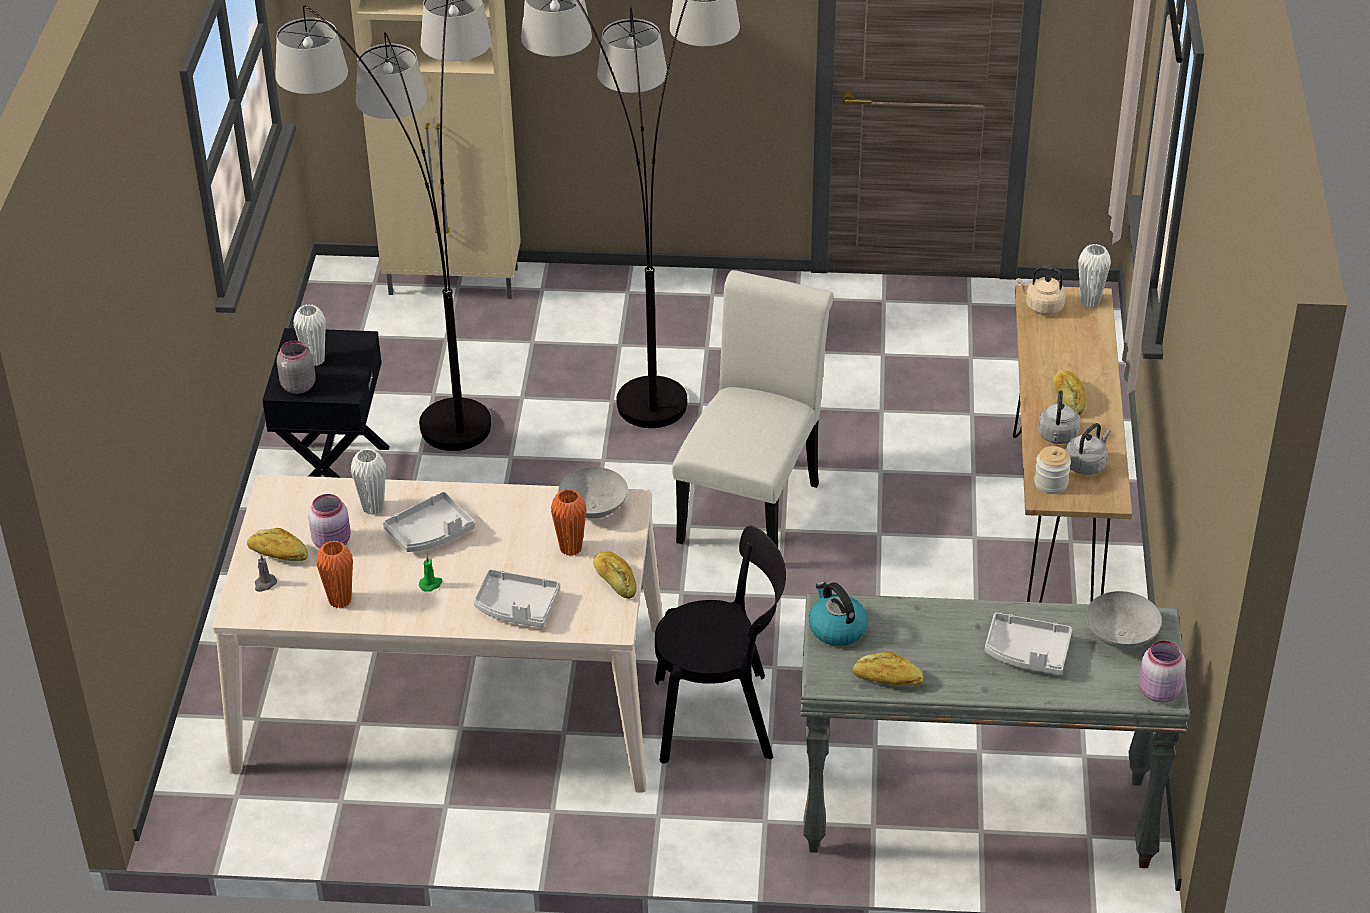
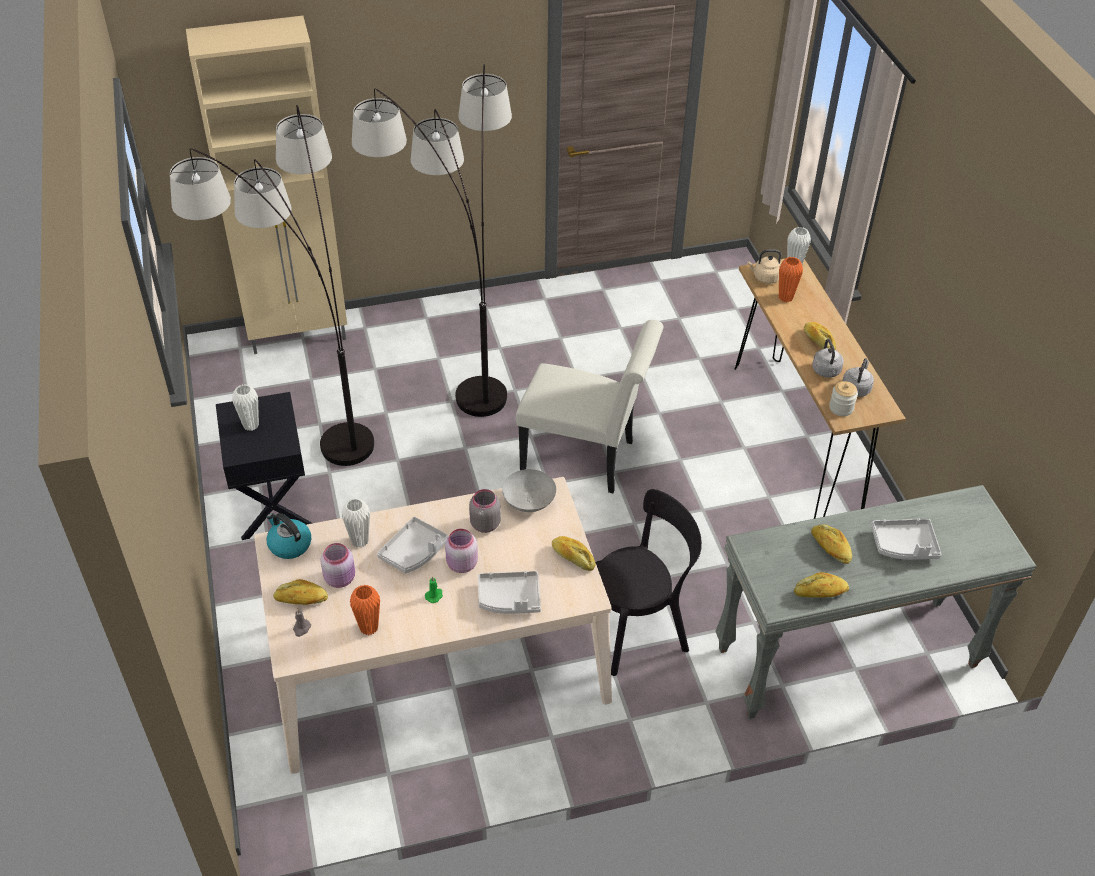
camera: 20 degrees left, 5 degrees up
(297, 386) = (246, 449): grey jar -> grey jar (484, 524)
(570, 548) = (527, 539): orange vase -> orange vase (785, 297)
(753, 506) = (585, 458): white chair -> white chair turned 105 degrees clockwise
(836, 628) = (763, 560): kettle -> kettle (289, 544)
(929, 635) = (830, 548): none -> bread
(1120, 636) = (958, 516): grey bowl -> none
(1157, 691) = (1006, 553): pink jar -> pink jar (461, 564)

